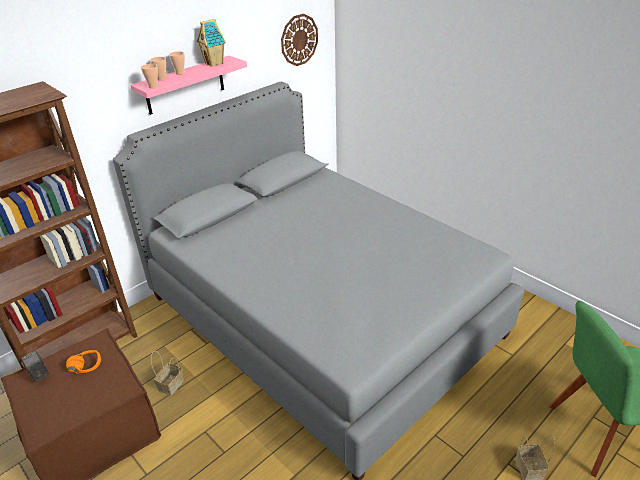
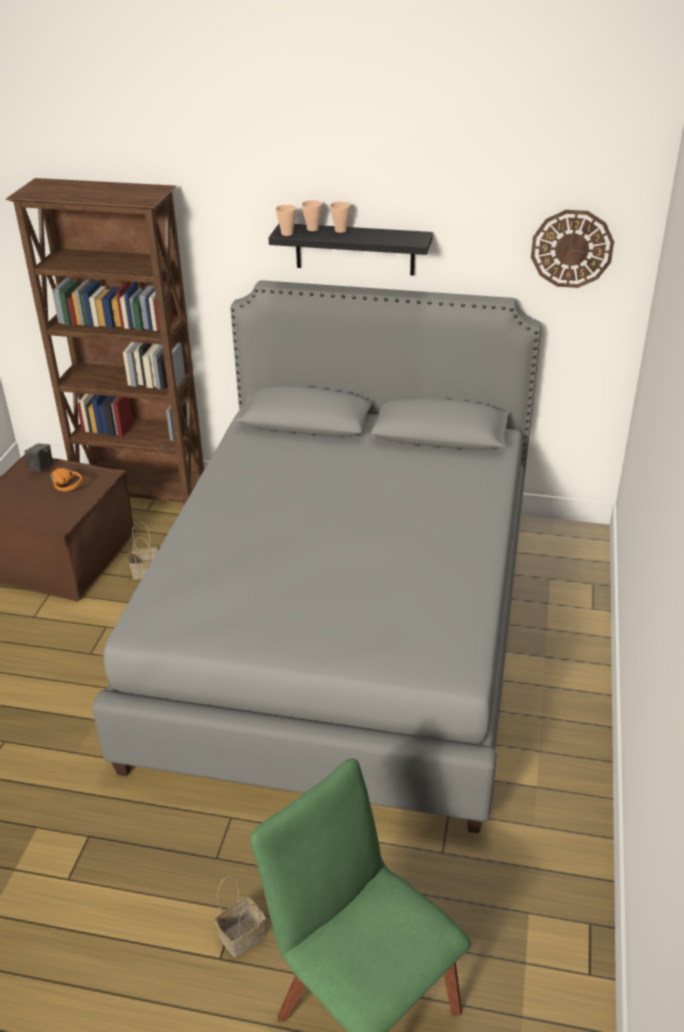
camera: 55 degrees right, 0 degrees up
(185, 85) = (355, 249): pink shelf -> black shelf
(214, 63) = (394, 234): toy house -> none

